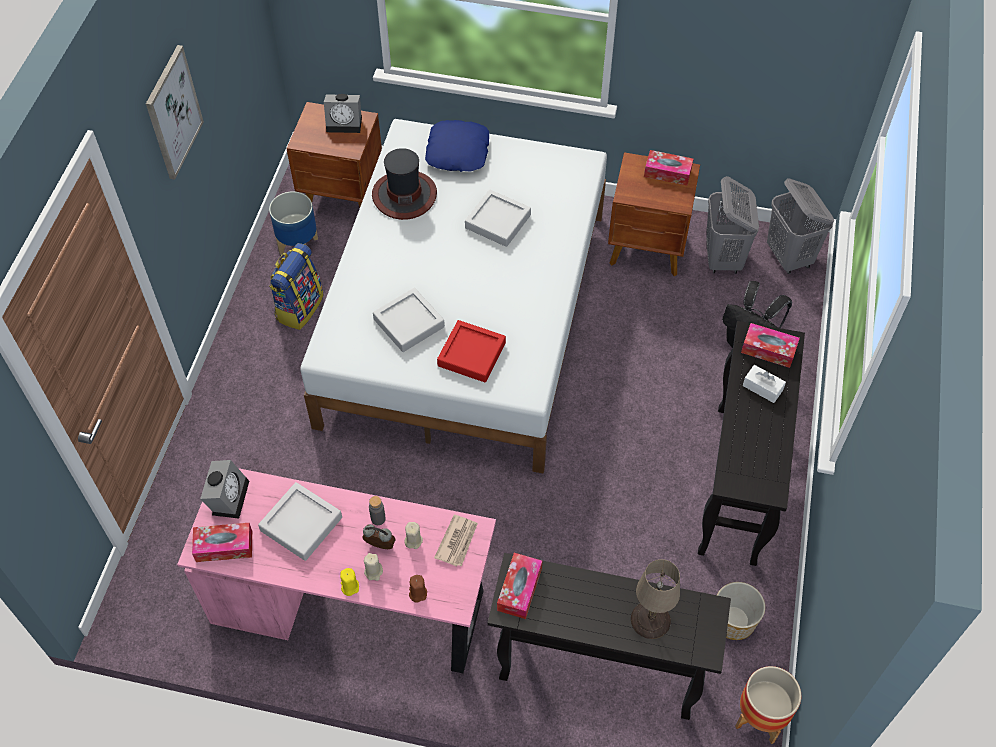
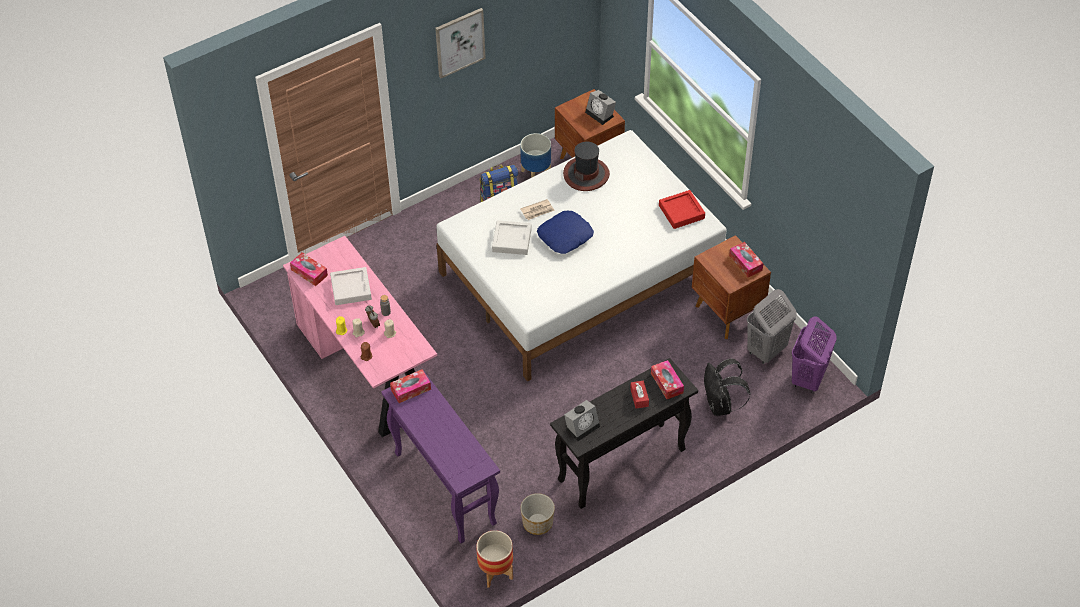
camera: 45 degrees right, 5 degrees down
(228, 496) = (334, 253): alarm clock -> alarm clock (582, 426)
(457, 541) = (408, 349): newspaper -> newspaper (537, 211)
(458, 152) = (642, 171): blue pillow -> blue pillow (565, 236)
(471, 354) = (524, 278): red tray -> red tray (681, 212)
(498, 221) = (618, 222): grey tray -> none
(596, 671) = (444, 488): black console table -> purple console table
(650, 620) = (452, 448): beige table lamp -> none
(762, 388) = (639, 397): white tissue box -> red tissue box
(789, 257) = (808, 379): grey laundry basket -> purple laundry basket

